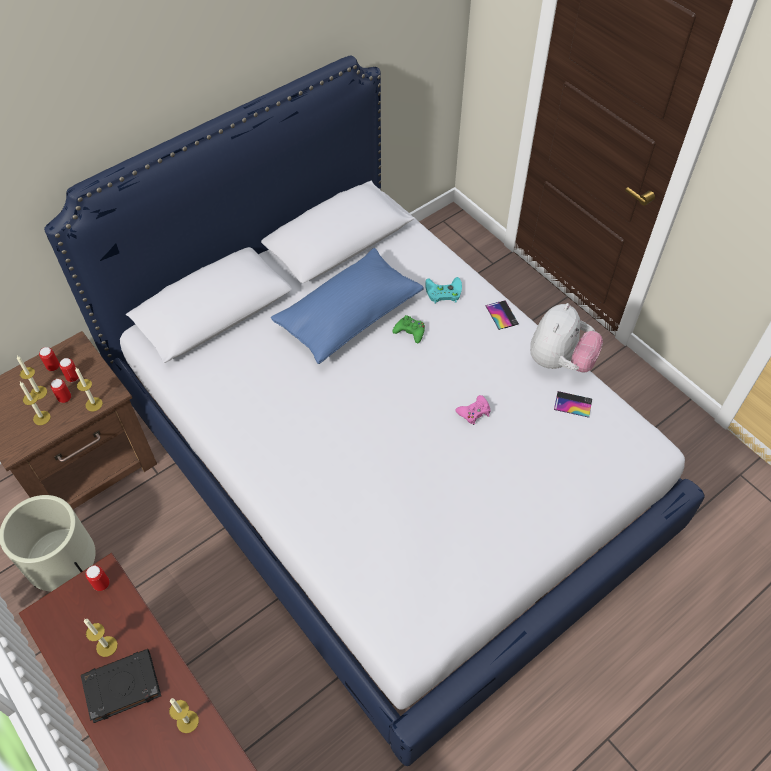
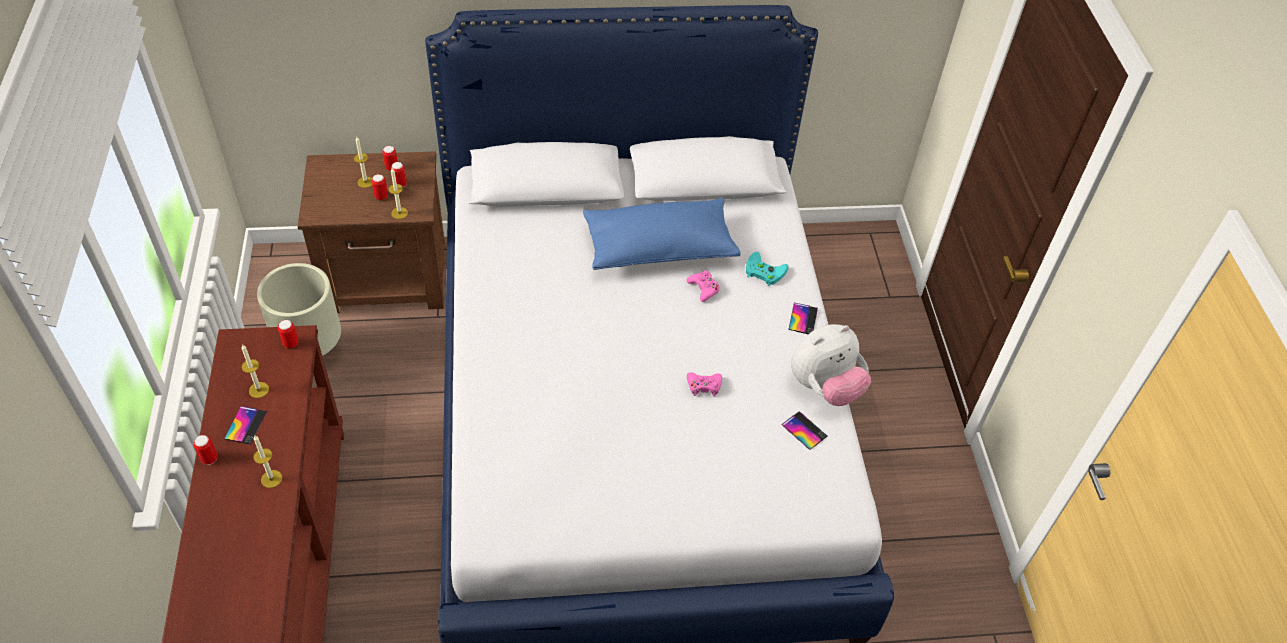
camera: 30 degrees right, 5 degrees down
(41, 418) = (353, 202): candle -> none
(112, 741) = (209, 458): none -> can
(121, 687) = (245, 425): black book -> phone
(410, 332) = (703, 289): green game controller -> pink game controller

